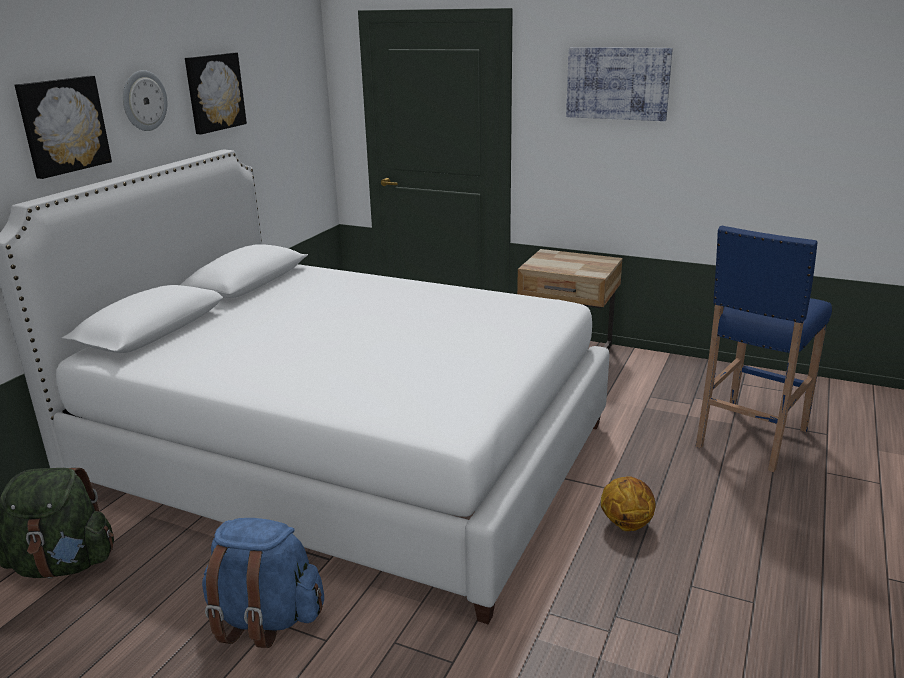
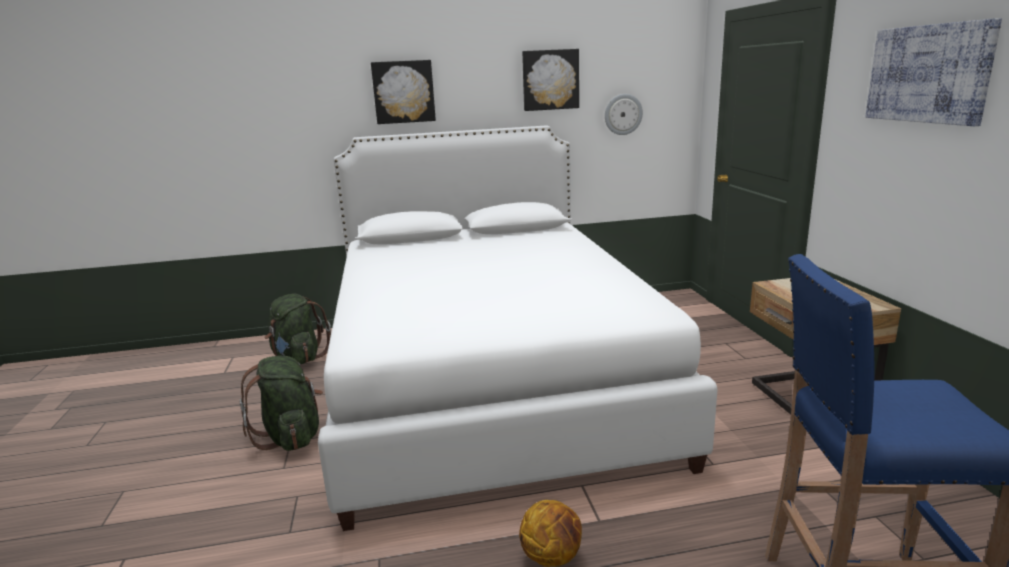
camera: 55 degrees right, 5 degrees down
(144, 100) = (476, 81): wall clock -> wall clock (623, 114)
(264, 619) = (291, 437): blue backpack -> green backpack

